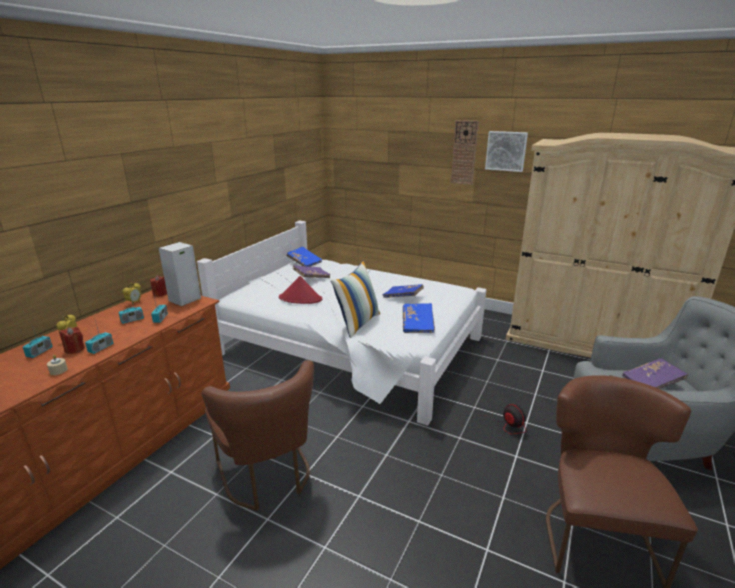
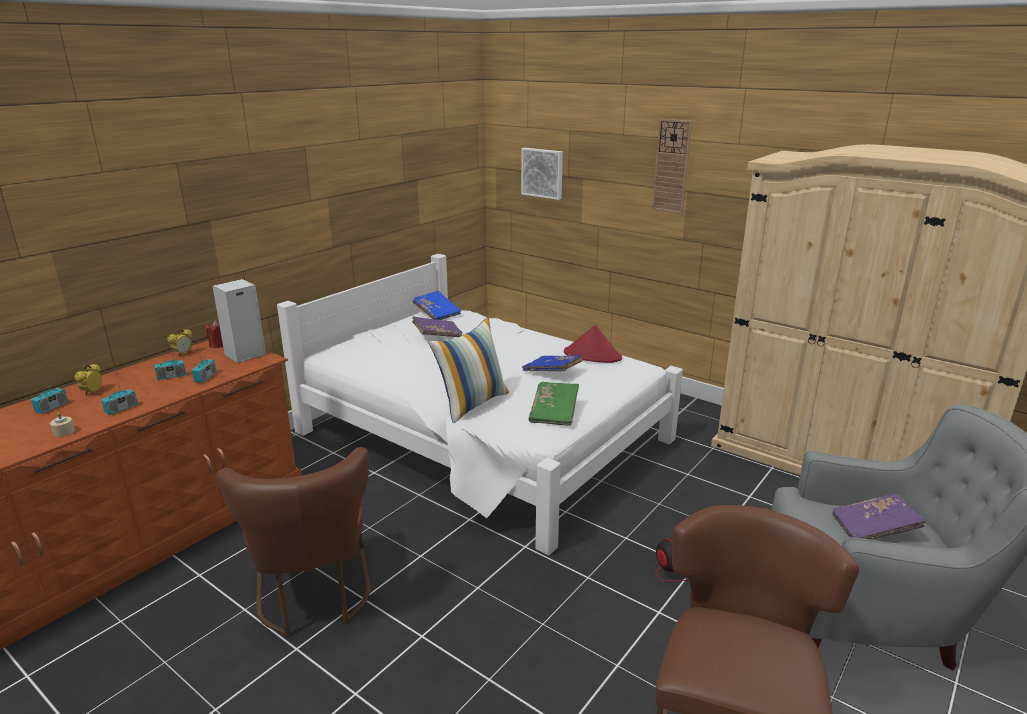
camera: 10 degrees right, 0 degrees up
(75, 349) = (91, 407): red candle -> none
(300, 299) = (410, 364): red hat -> red hat (593, 355)
(418, 324) = (554, 412): blue book -> green book
(506, 151) = (730, 166): picture -> picture (543, 173)

